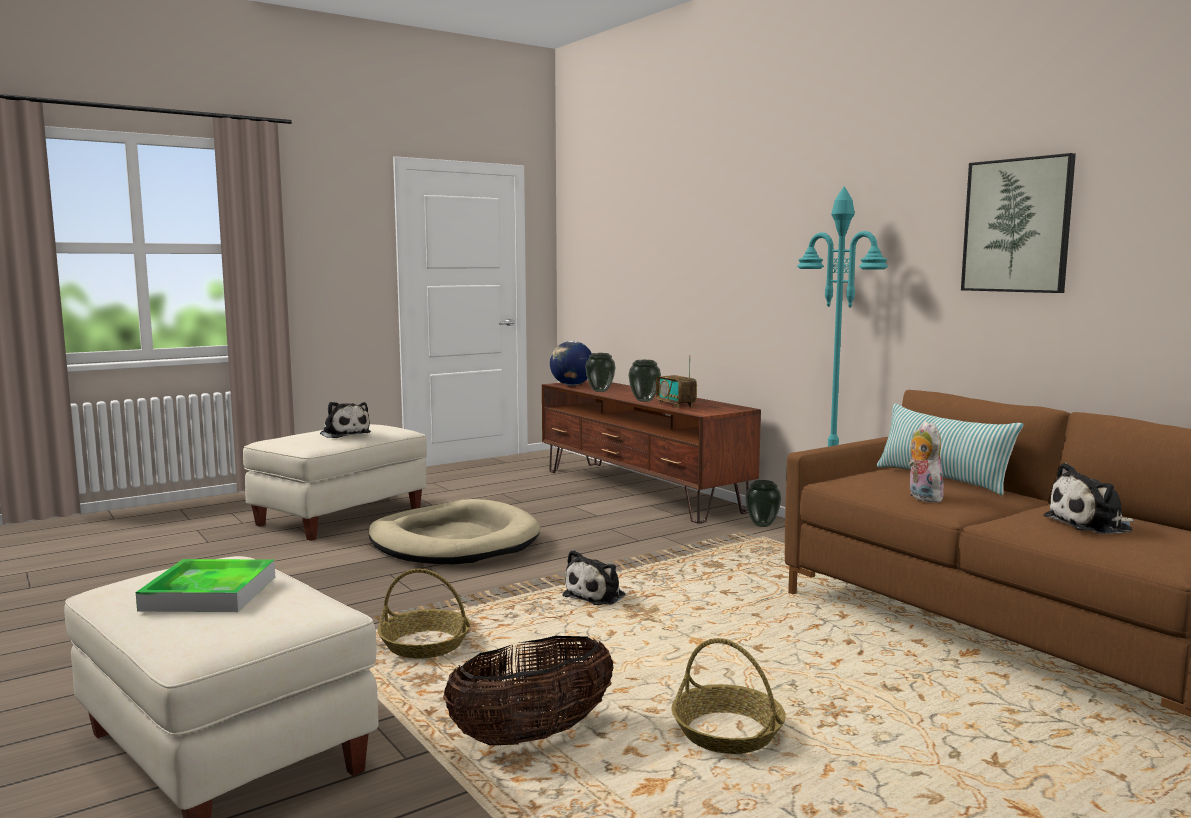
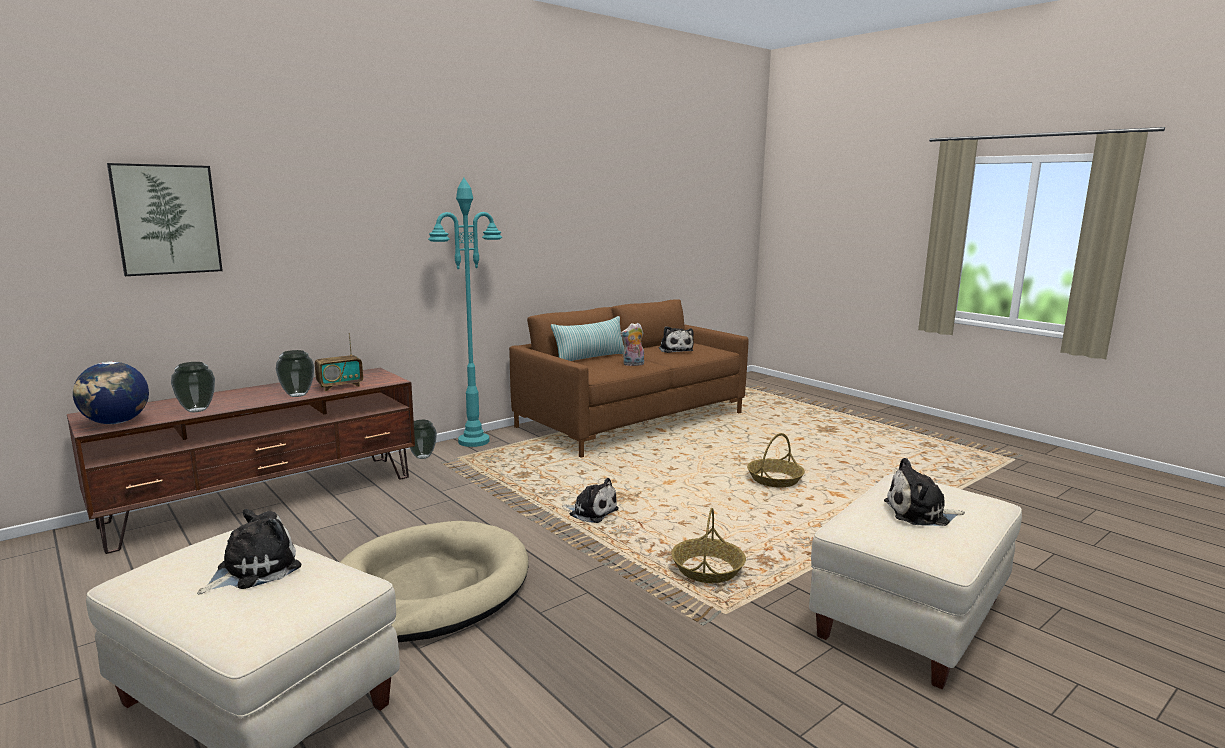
camera: 95 degrees left, 5 degrees up
(209, 593) = (920, 513): tray -> plush toy
(532, 735) = (812, 522): basket -> none
(1017, 225) = (555, 209): picture -> picture (167, 219)

